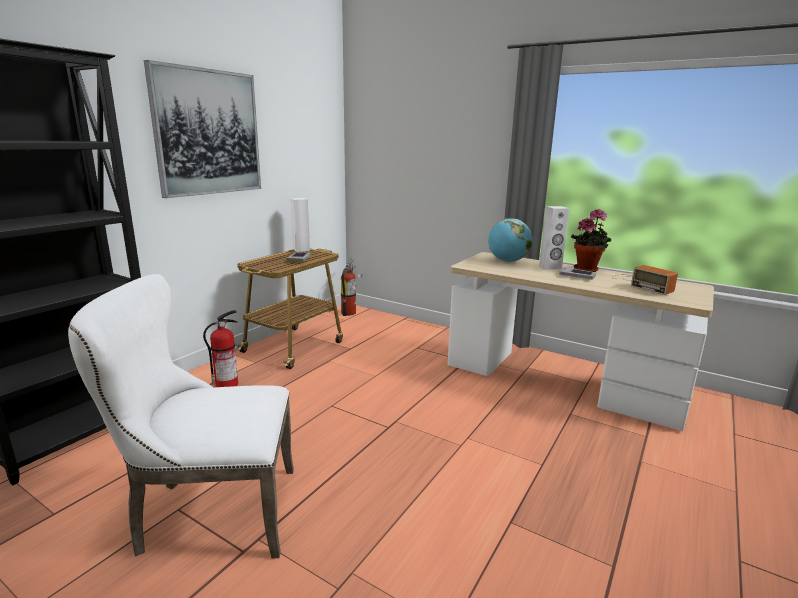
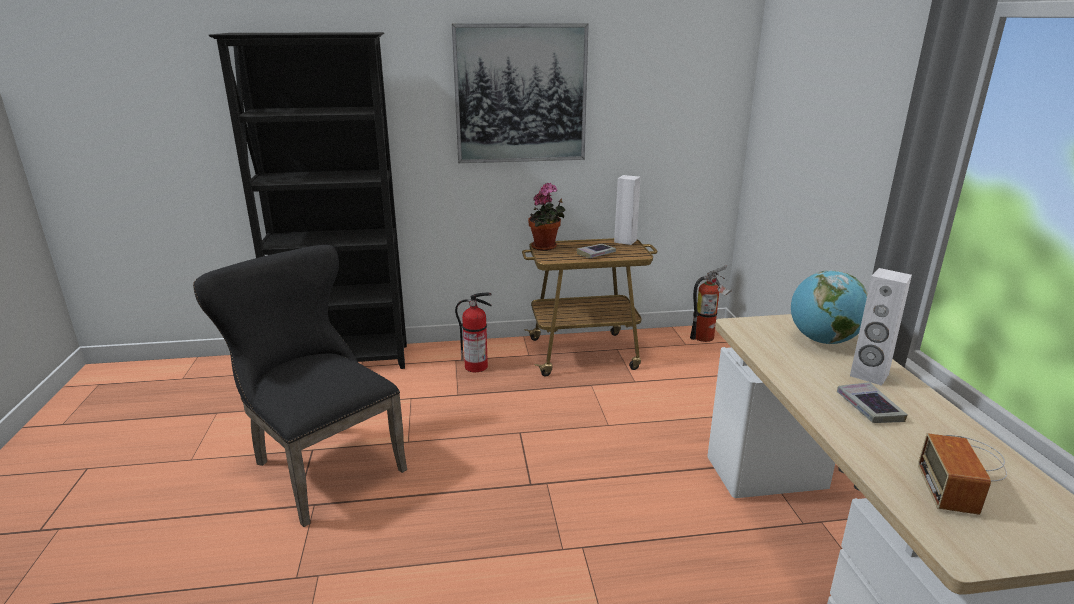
camera: 50 degrees right, 5 degrees up
(209, 513) = (320, 465): white chair -> black chair
(587, 269) = (932, 405): potted plant -> potted plant (546, 247)

